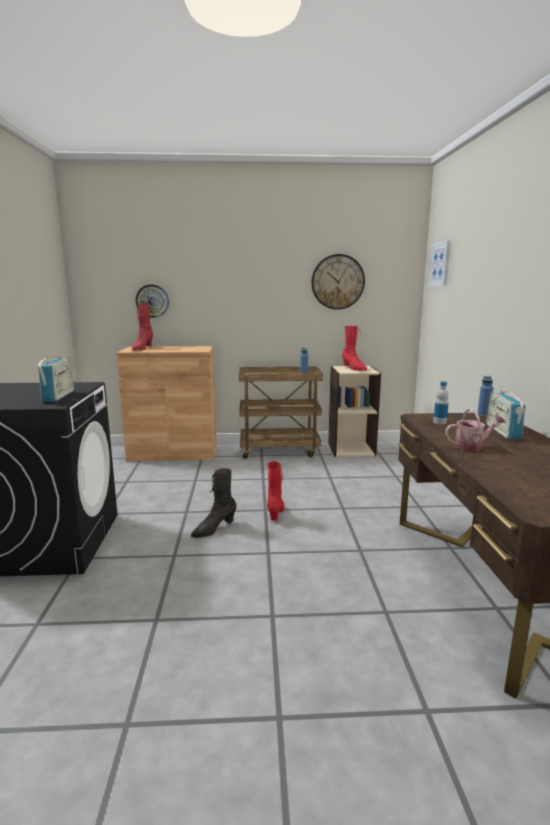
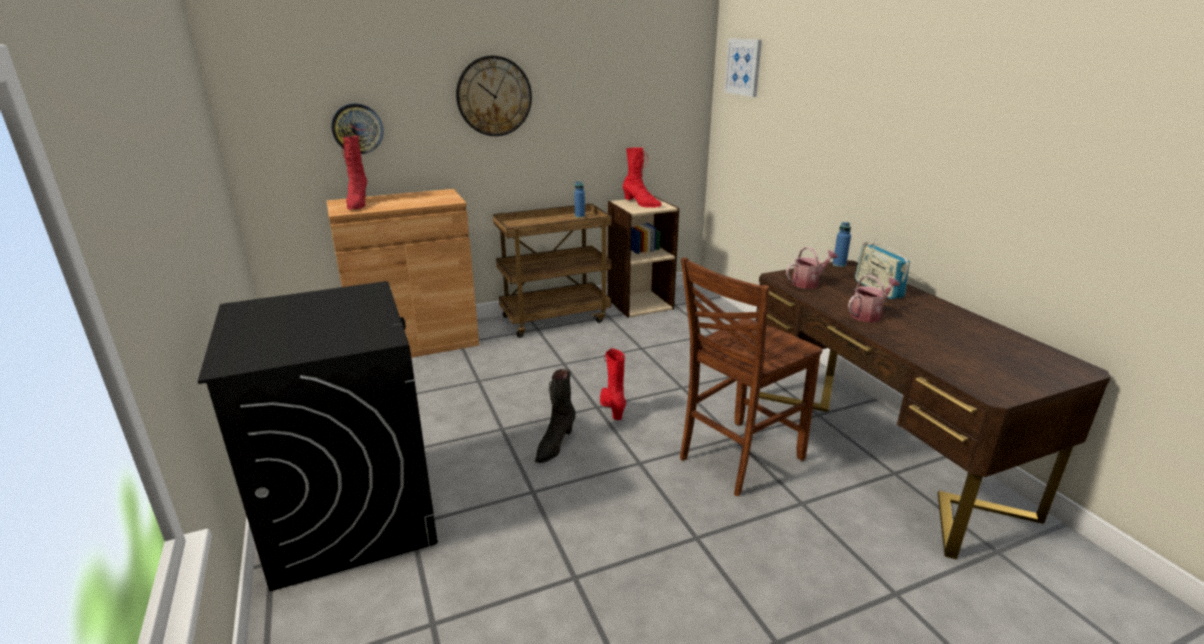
camera: 20 degrees left, 10 degrees up
(58, 396) = (365, 321): radio -> none
(337, 282) = (613, 89): wall clock -> wall clock (494, 96)
(352, 565) = (737, 458): none -> brown chair
(439, 422) = (808, 283): bottle -> watering can

